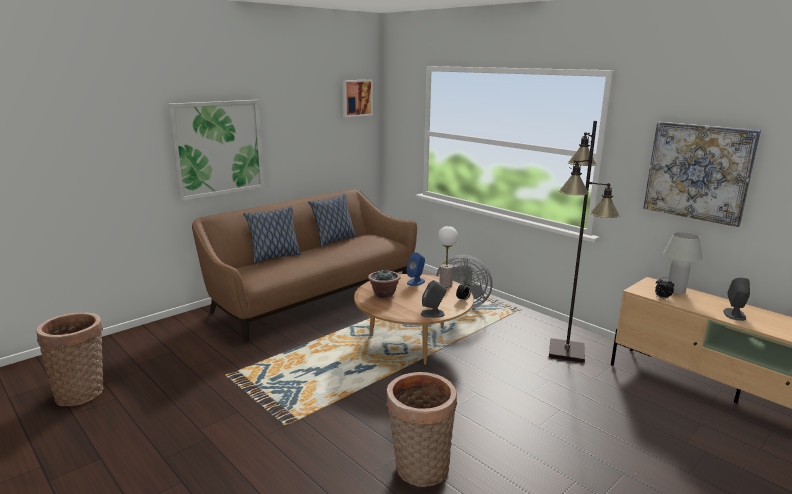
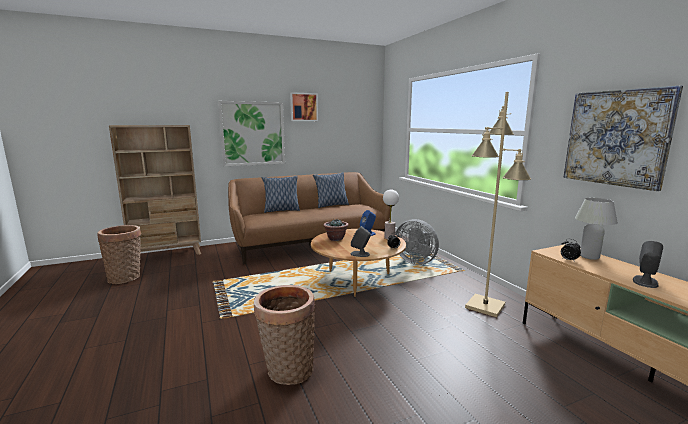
camera: 20 degrees right, 5 degrees down
(112, 343) = (168, 254): none -> beige bookcase
(356, 98) = (362, 106): picture -> picture (303, 107)
(567, 351) = (485, 306): black floor lamp -> beige floor lamp

